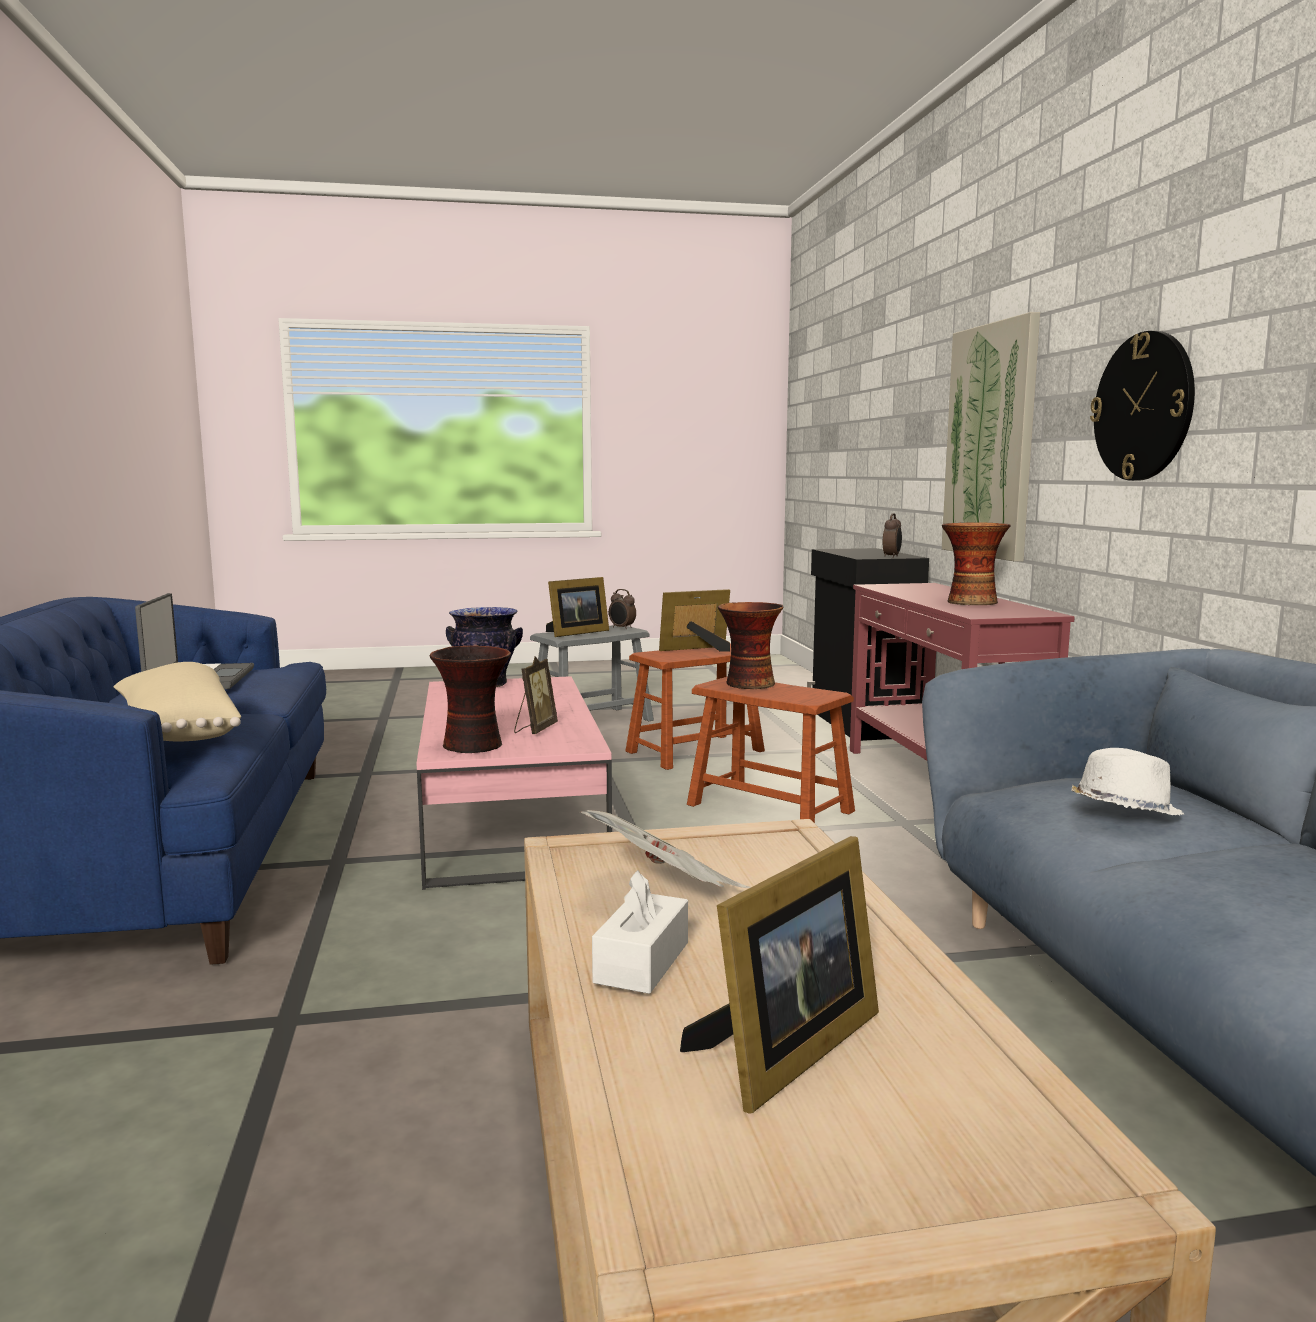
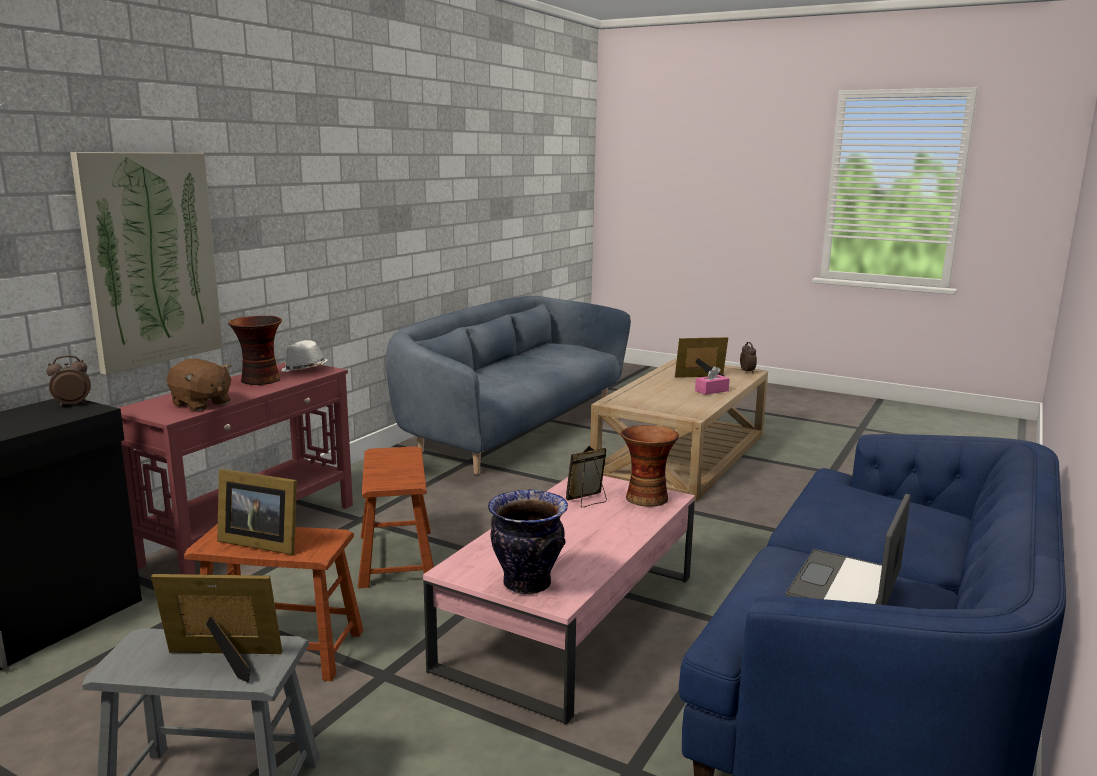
camera: 140 degrees left, 5 degrees up
(176, 731) = (853, 506): beige pillow -> none
(622, 628) = (133, 653): alarm clock -> alarm clock (747, 372)
(642, 962) = (711, 391): white tissue box -> pink tissue box
(666, 892) = (680, 401): newspaper -> none
(748, 684) = (389, 475): vase -> none
(902, 590) = (201, 404): none -> brown plush toy
(1123, 811) = (491, 381): white hat -> white hat (304, 370)
(1143, 407) = (305, 226): wall clock -> none

